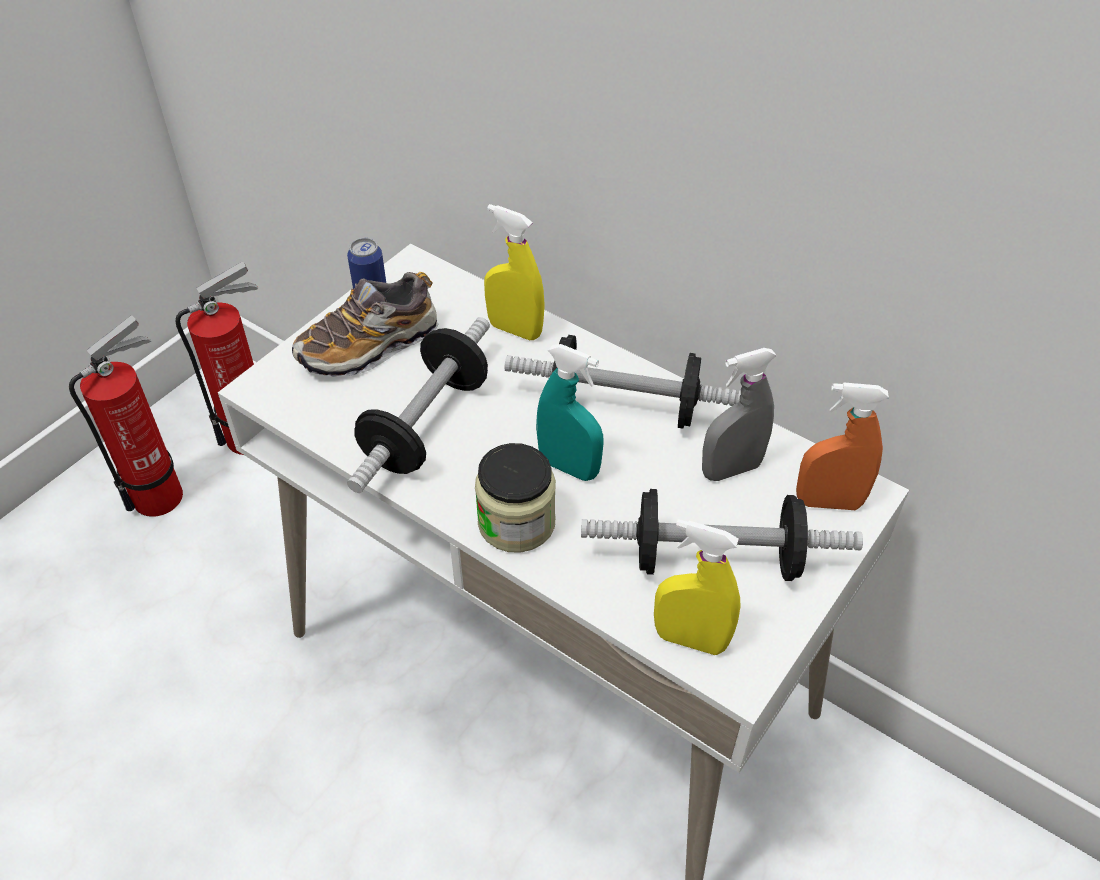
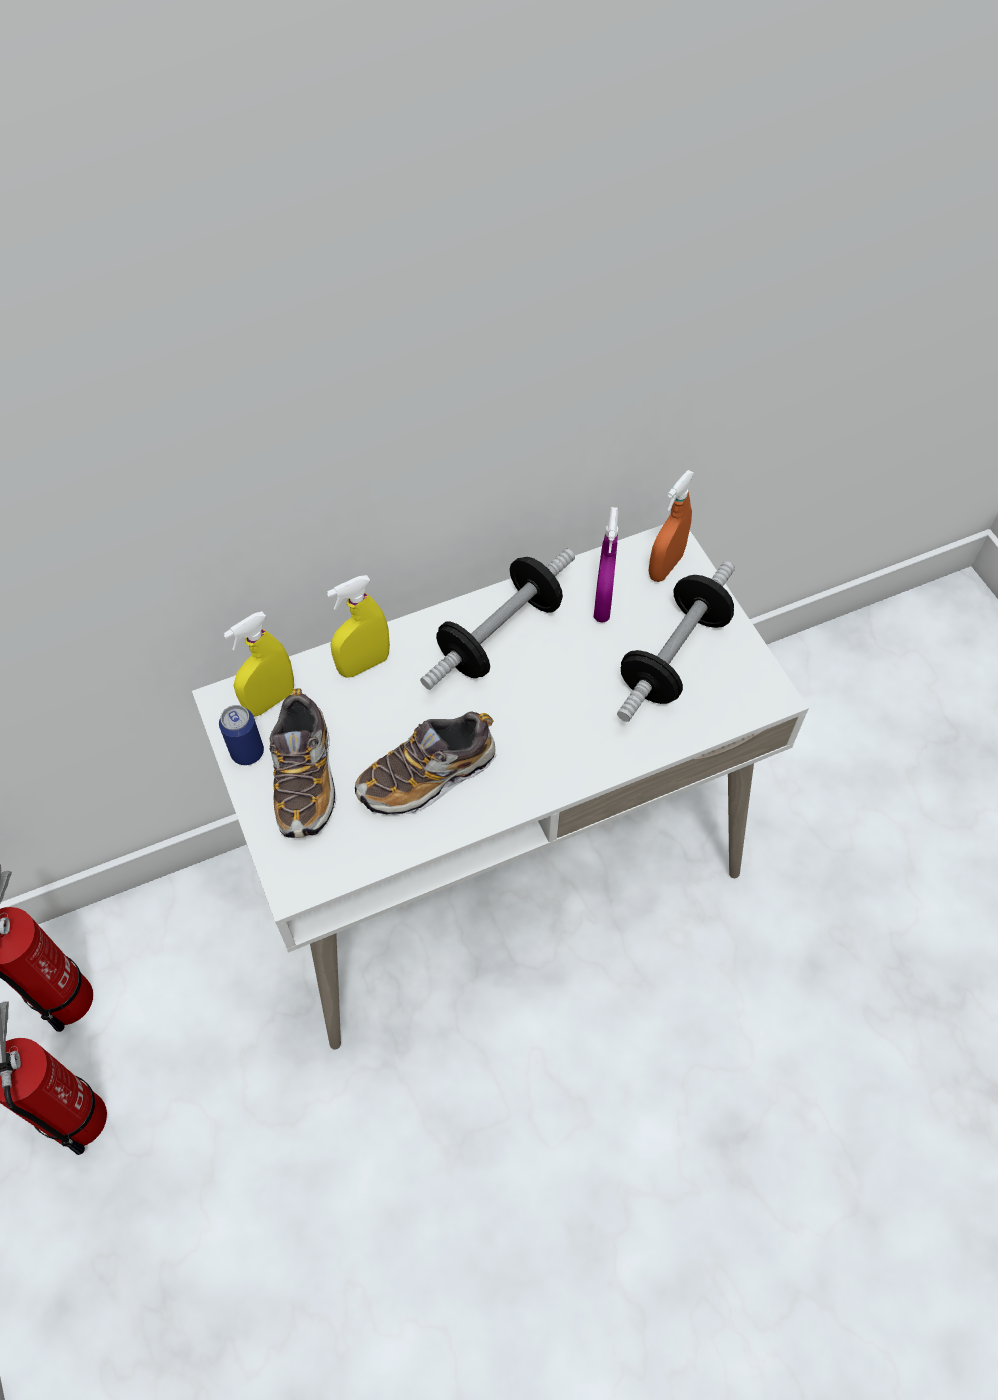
camera: 60 degrees left, 10 degrees up
(426, 425) = (428, 776): dumbbell -> shoe
(516, 522) = (567, 760): jar -> none
(569, 467) = (536, 701): turquoise spray bottle -> none
(690, 639) = (729, 707): yellow spray bottle -> yellow spray bottle (270, 701)
(731, 469) = (602, 604): grey spray bottle -> purple spray bottle

